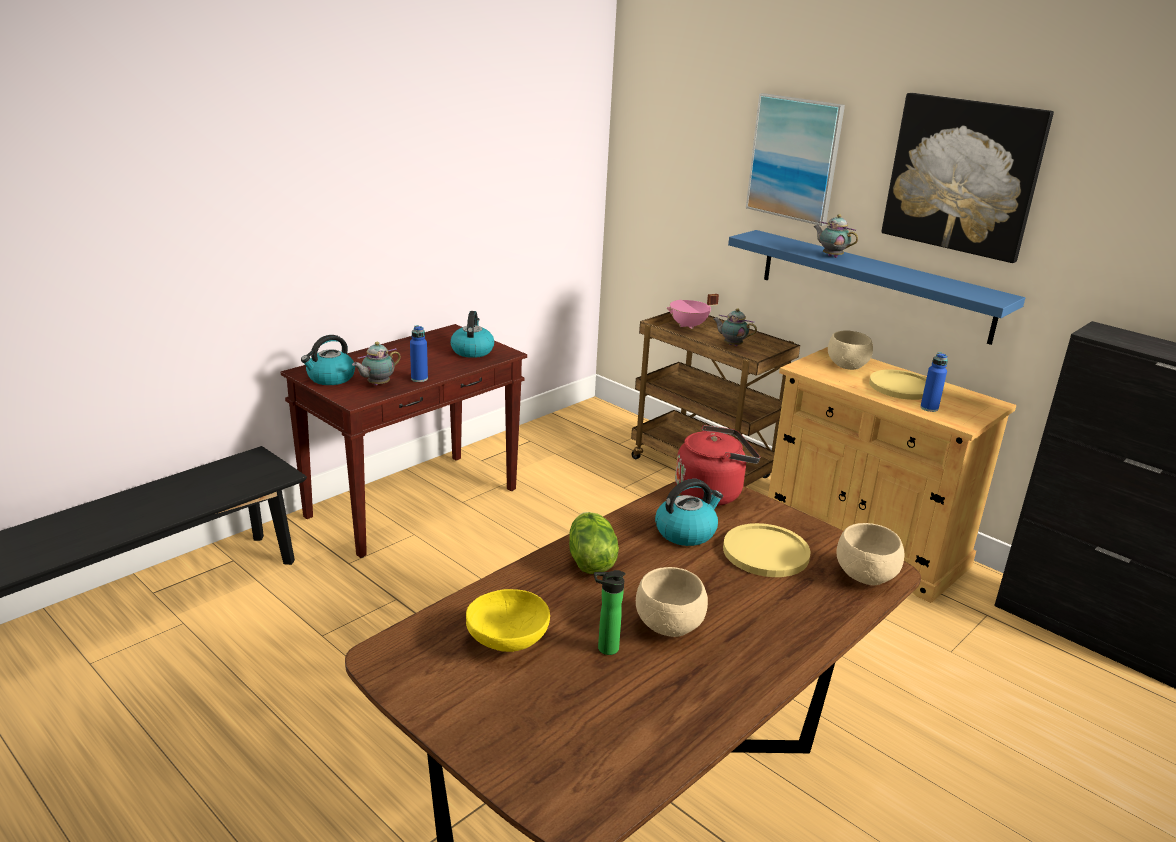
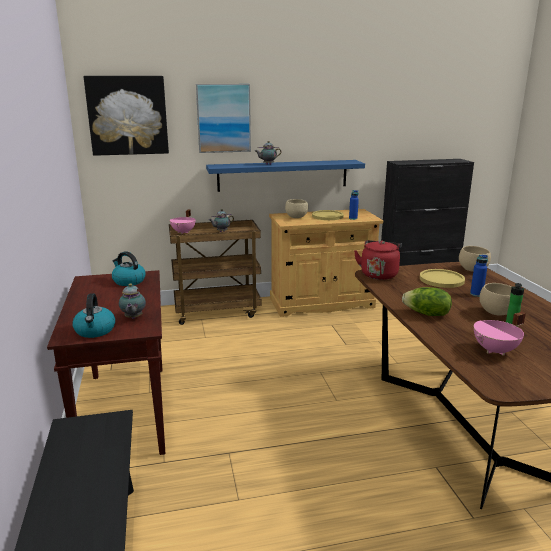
camera: 55 degrees left, 5 degrees down
(419, 379) = (146, 304): blue bottle -> blue bottle (476, 294)
(507, 642) = (496, 351): yellow bowl -> pink cooking pot
(686, 532) = (412, 288): kettle -> none
(963, 176) = (318, 109): picture -> picture (128, 115)

